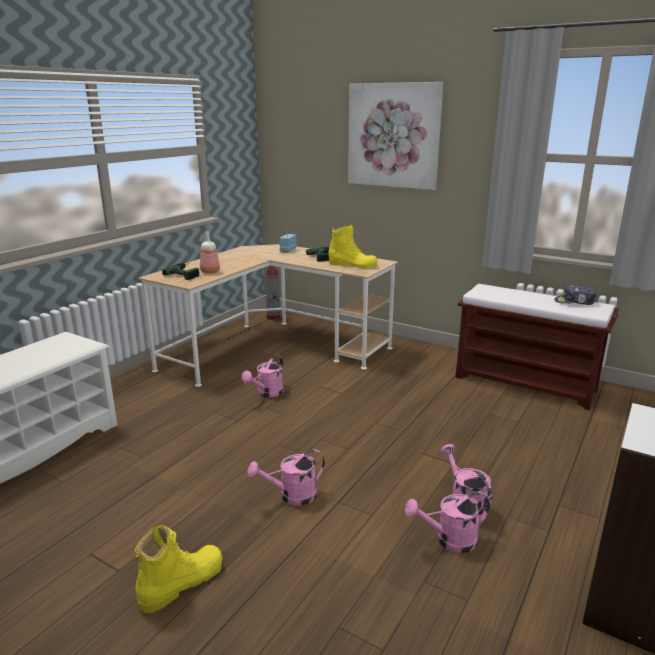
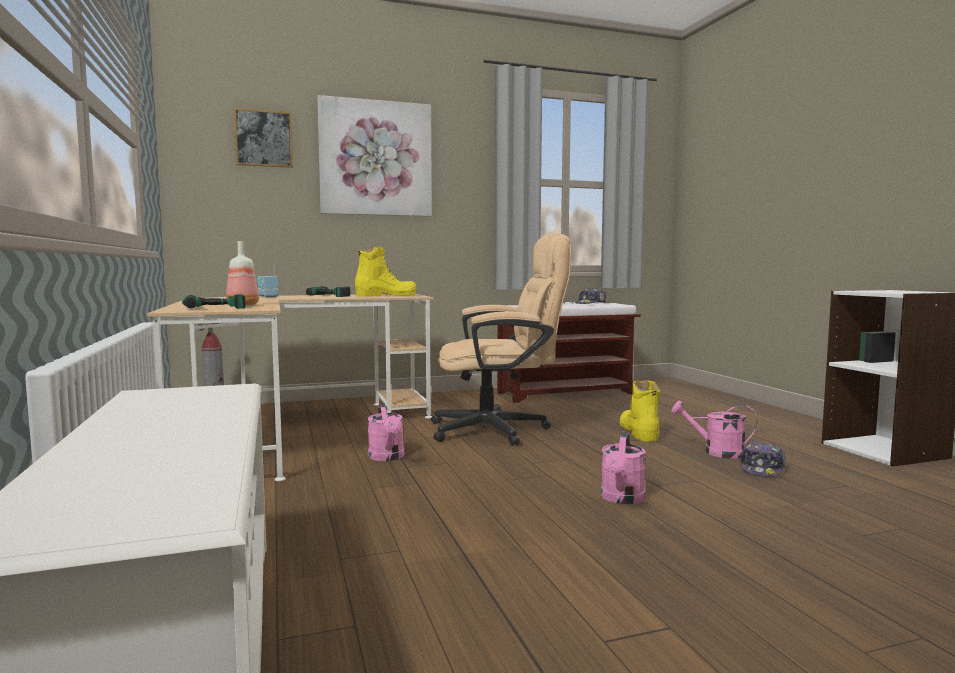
camera: 50 degrees left, 15 degrees down
(181, 583) = (735, 591): yellow boot -> yellow boot (638, 432)
(315, 122) = (263, 138): none -> picture
(375, 401) = (500, 430): none -> beige office chair
(449, 540) = (762, 469): pink watering can -> cap

